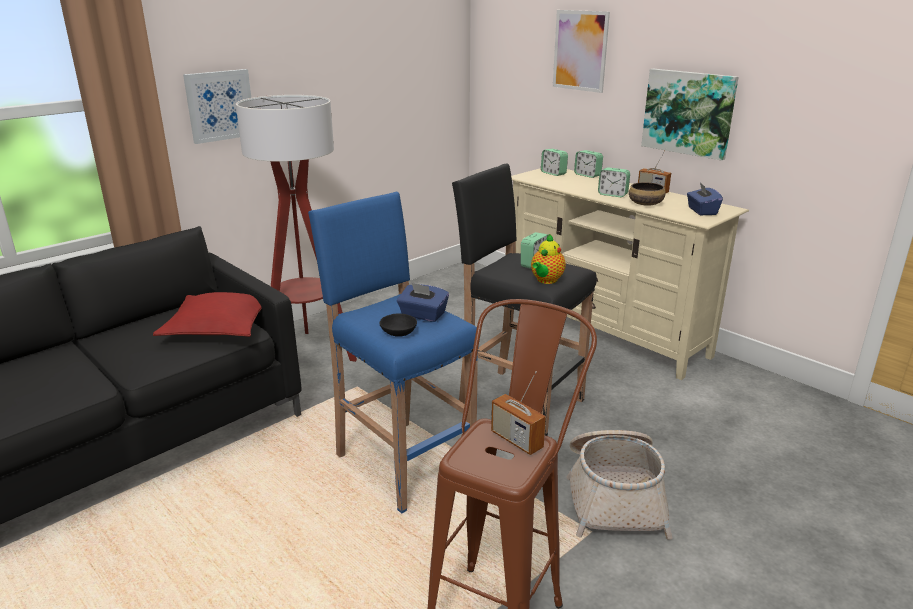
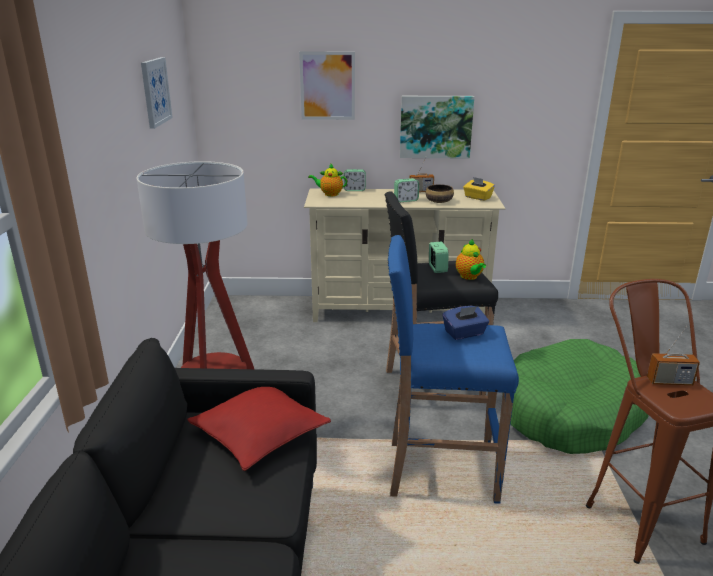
camera: 45 degrees left, 0 degrees up
(219, 105) = (84, 193): picture -> picture (155, 92)
(397, 332) = (480, 353): black bowl -> none
(553, 173) = (329, 194): alarm clock -> teapot
(614, 496) = (570, 412): basket -> green dog bed
(701, 211) = (477, 197): blue tissue box -> yellow tissue box

